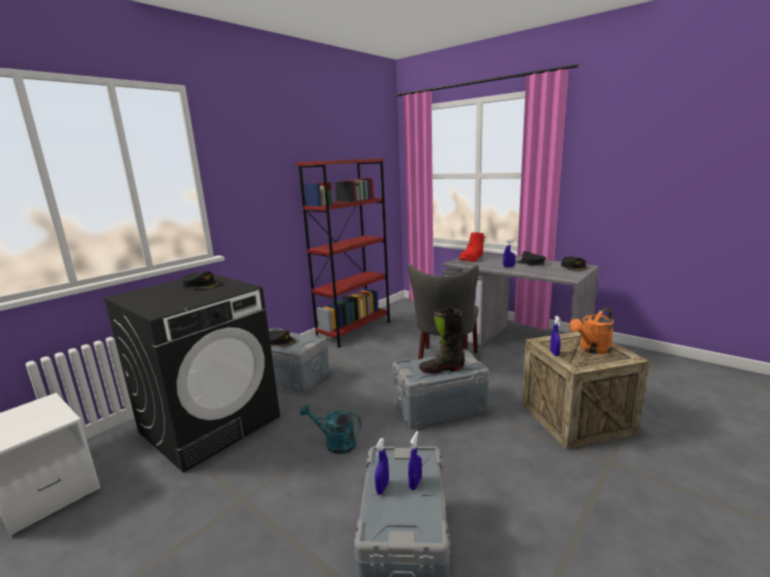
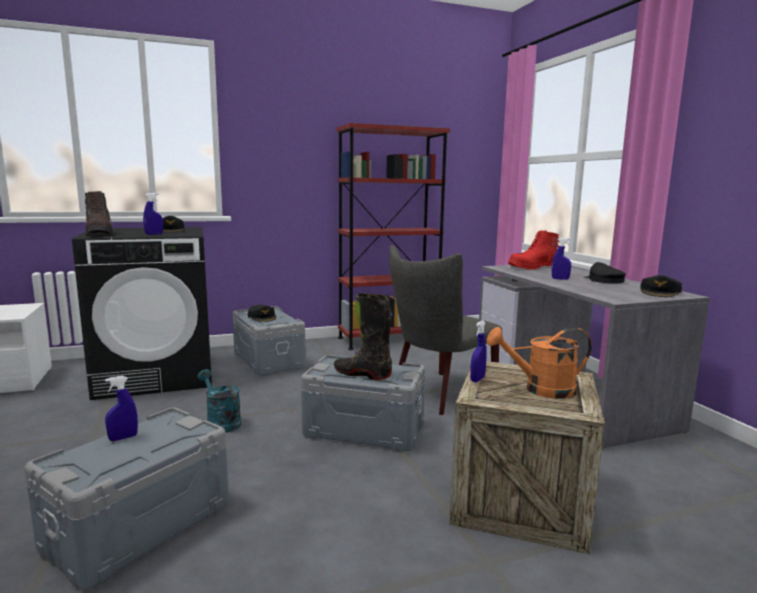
camera: 30 degrees right, 5 degrees down
(153, 306) = (99, 234): none -> brown boot
(415, 483) = (152, 446): blue spray bottle -> blue spray bottle (154, 234)

